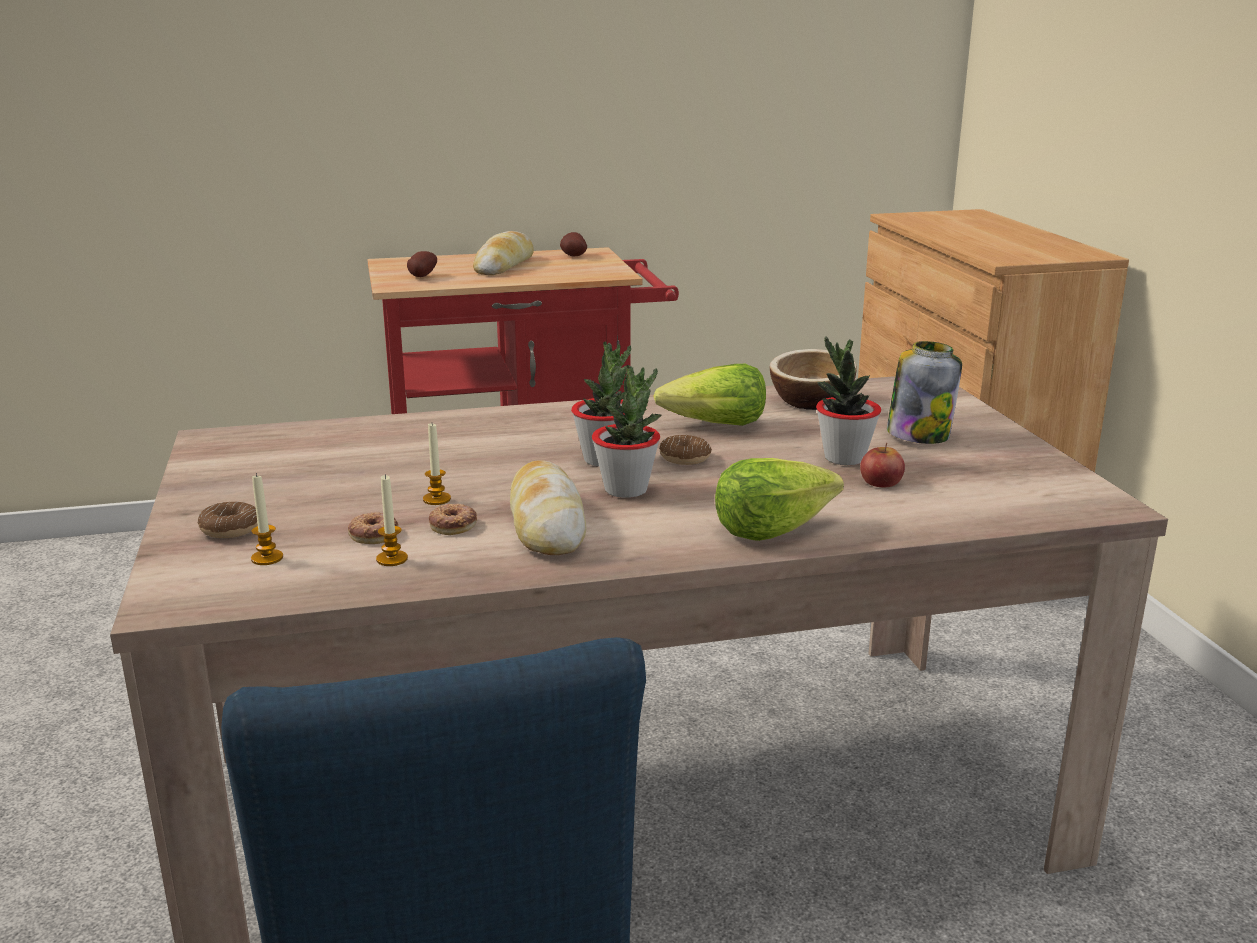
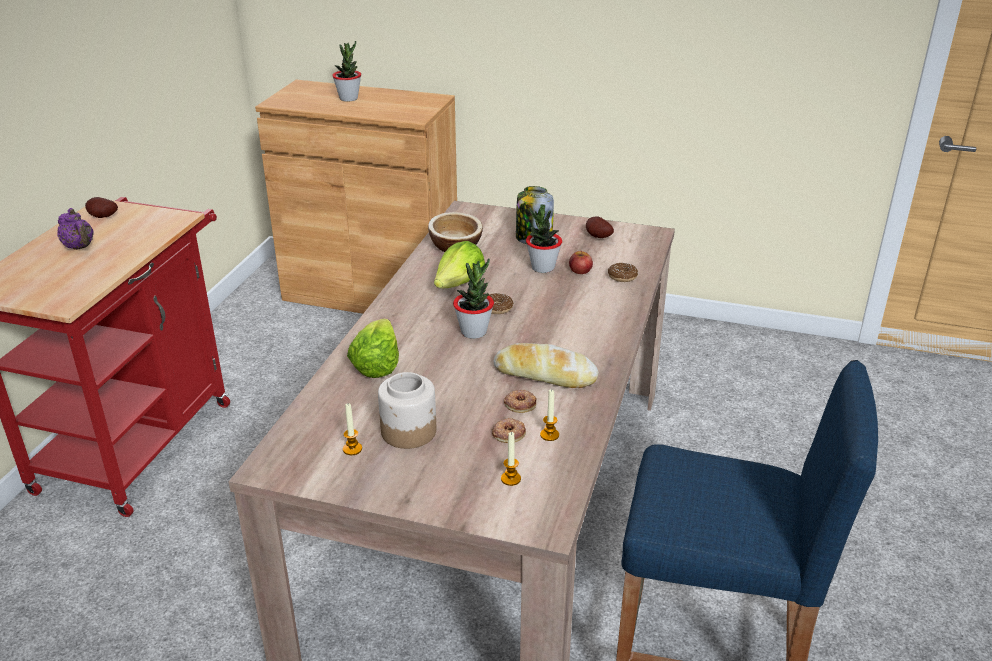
camera: 60 degrees left, 10 degrees up
(230, 529) = (453, 486): donut -> donut (622, 277)
(332, 480) = (409, 431): none -> jar
(421, 277) = (56, 287): potato -> potato (597, 237)
(436, 499) = (478, 400): candle -> candle (352, 449)
(504, 265) = (79, 247): bread -> purple teapot
(626, 489) = (523, 338): potted plant -> potted plant (349, 98)
(771, 528) = (607, 316): lettuce -> lettuce (376, 364)

